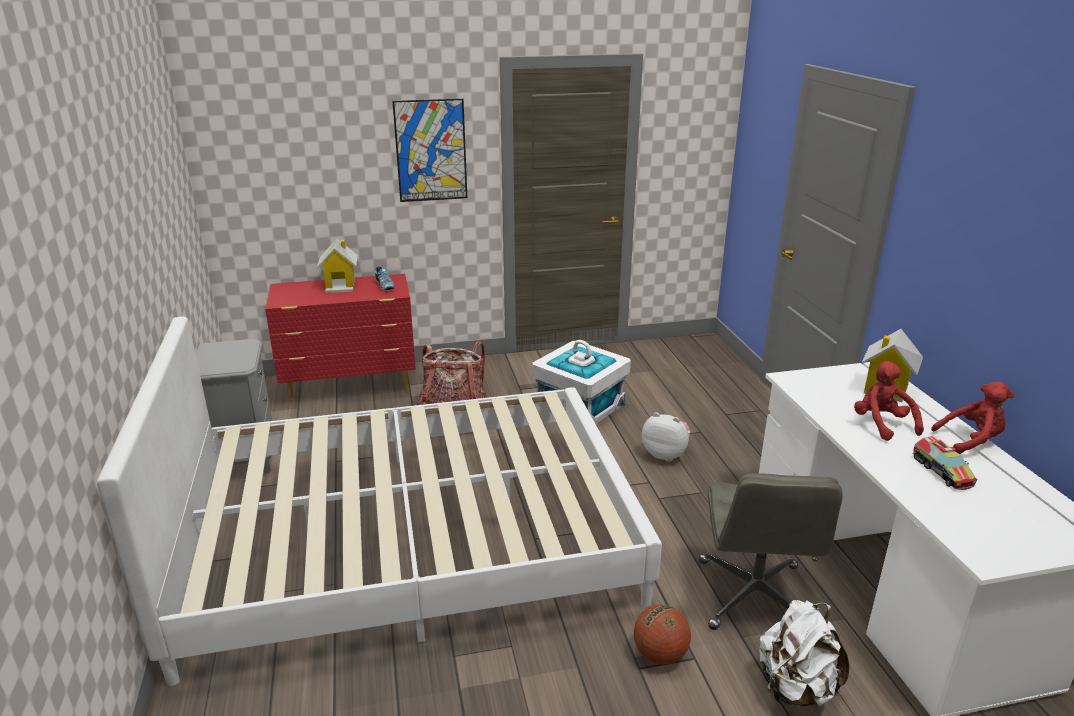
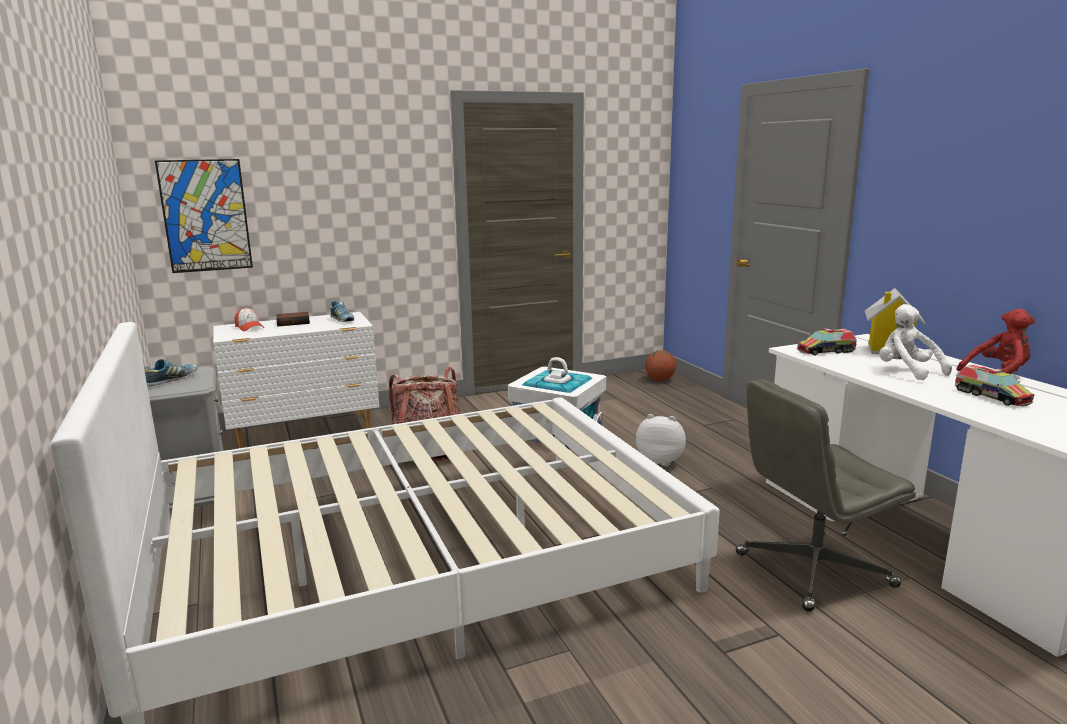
camera: 10 degrees left, 10 degrees down
(222, 355) = (171, 380): none -> shoe
(300, 290) = (249, 328): none -> cap
(341, 285) = (293, 322): toy house -> book
(351, 385) = (306, 434): red dresser -> white dresser
(431, 151) = (384, 182): picture -> picture (205, 216)
(660, 654) = (740, 635): basketball -> basketball (660, 380)
(755, 598) = (812, 571): grey office chair -> grey office chair turned 75 degrees clockwise
(795, 688) = (899, 648): white backpack -> none
(819, 385) = (825, 351): none -> toy truck
(882, 424) = (907, 371): red plush toy -> white plush toy

